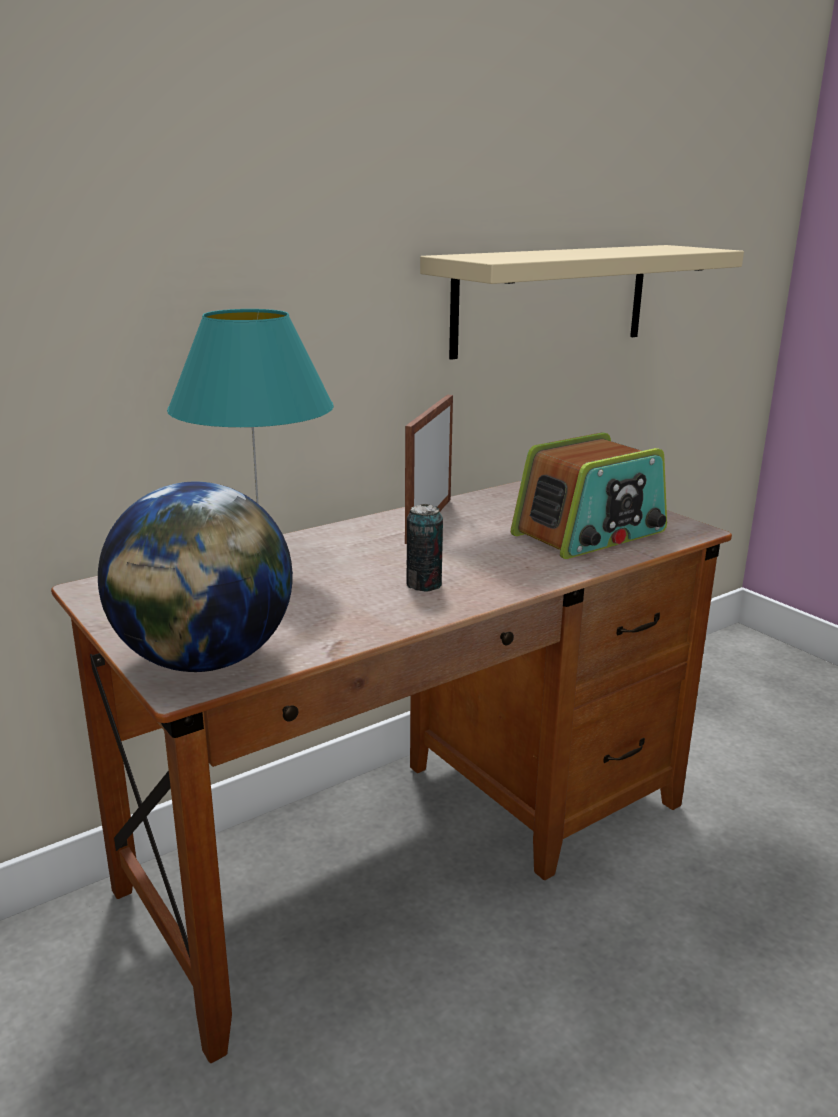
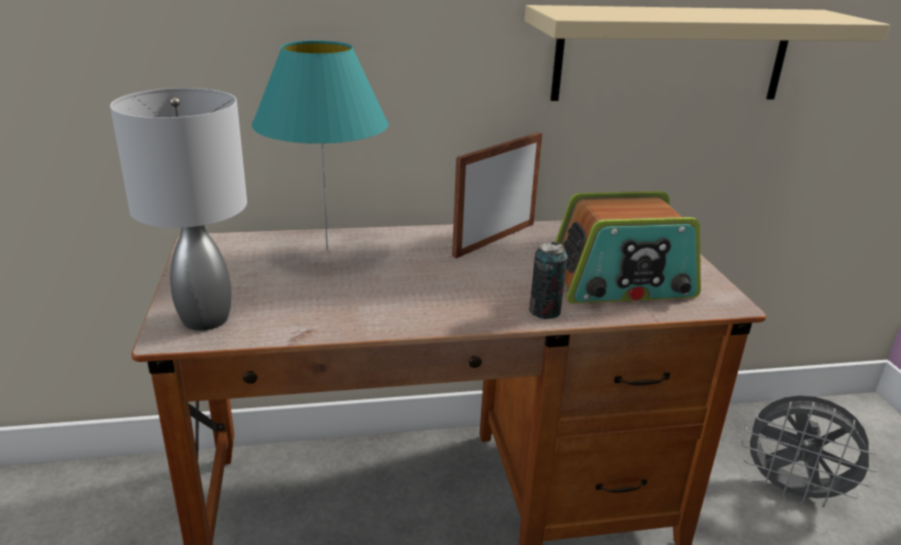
camera: 25 degrees right, 5 degrees up
(205, 660) = (204, 320): globe -> grey table lamp
(424, 585) = (426, 297): can -> can (544, 311)
(729, 727) = (793, 491): none -> grey fan

